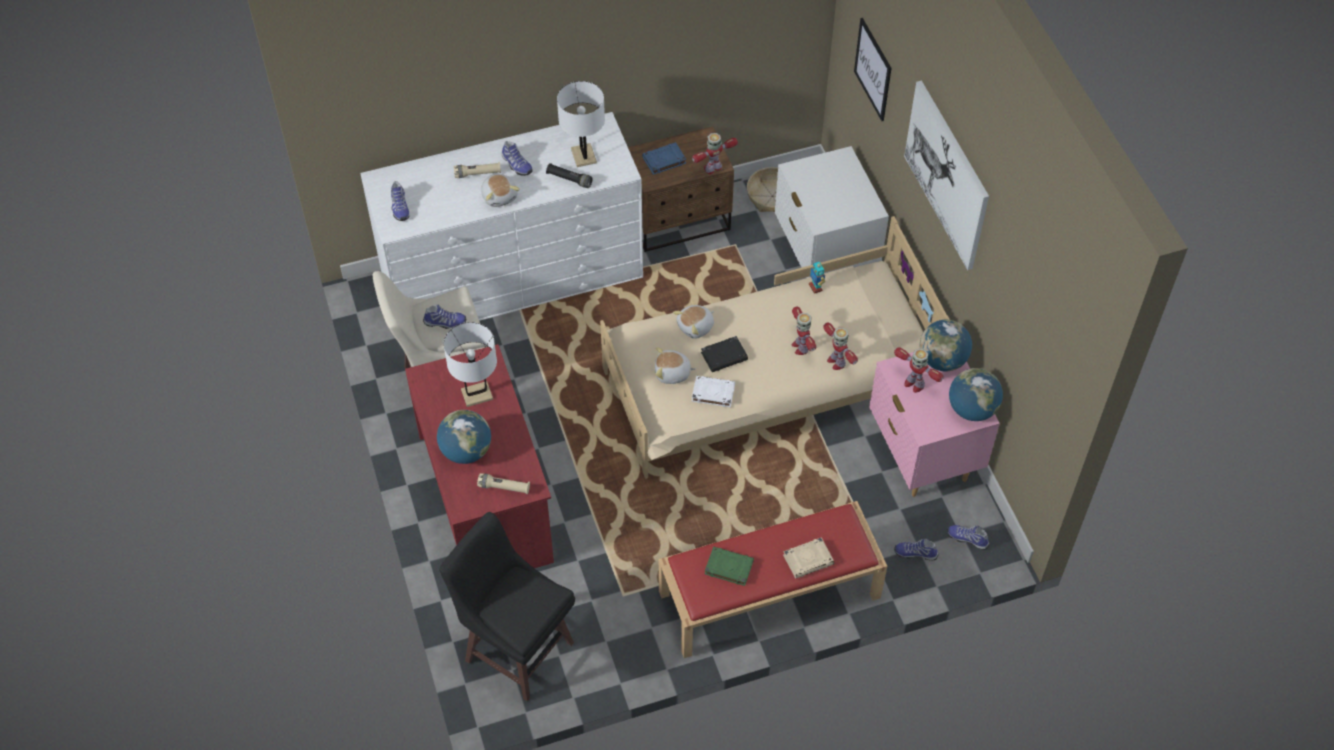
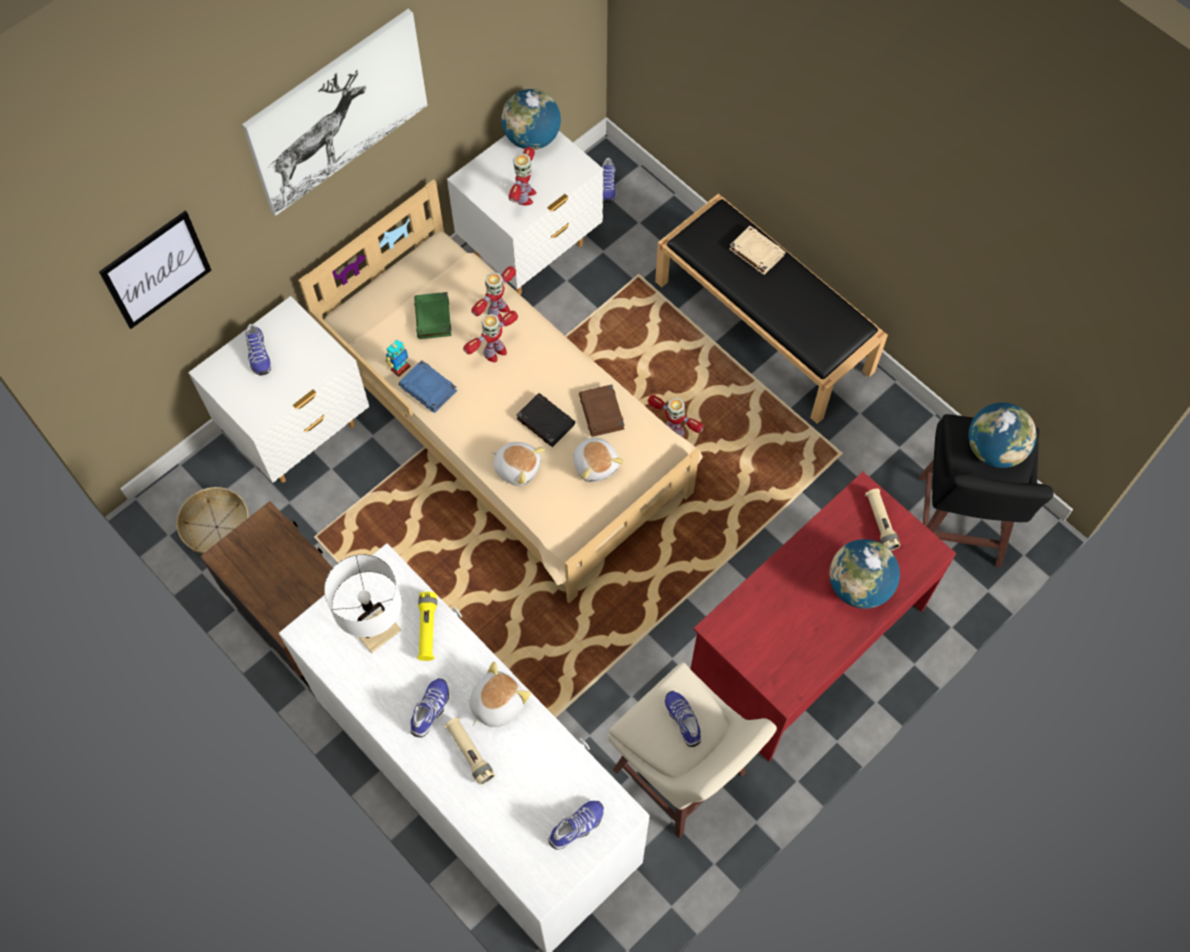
camera: 115 degrees left, 10 degrees up
(477, 394) = (777, 614): white table lamp -> none
(569, 179) = (427, 629): black flashlight -> yellow flashlight
(663, 160) = (287, 589): blue book -> blue book (429, 389)
(712, 393) = (602, 413): white book -> brown book
(713, 168) = (277, 525): toy robot -> toy robot (672, 431)
(728, 567) = (806, 316): green book -> green book (433, 318)
(768, 596) = (765, 326): red bench -> black bench
(915, 552) = (646, 222): shoe -> shoe (258, 355)
(922, 457) = (530, 251): pink nightstand -> white nightstand
(942, 360) = (481, 181): globe -> globe (994, 449)

